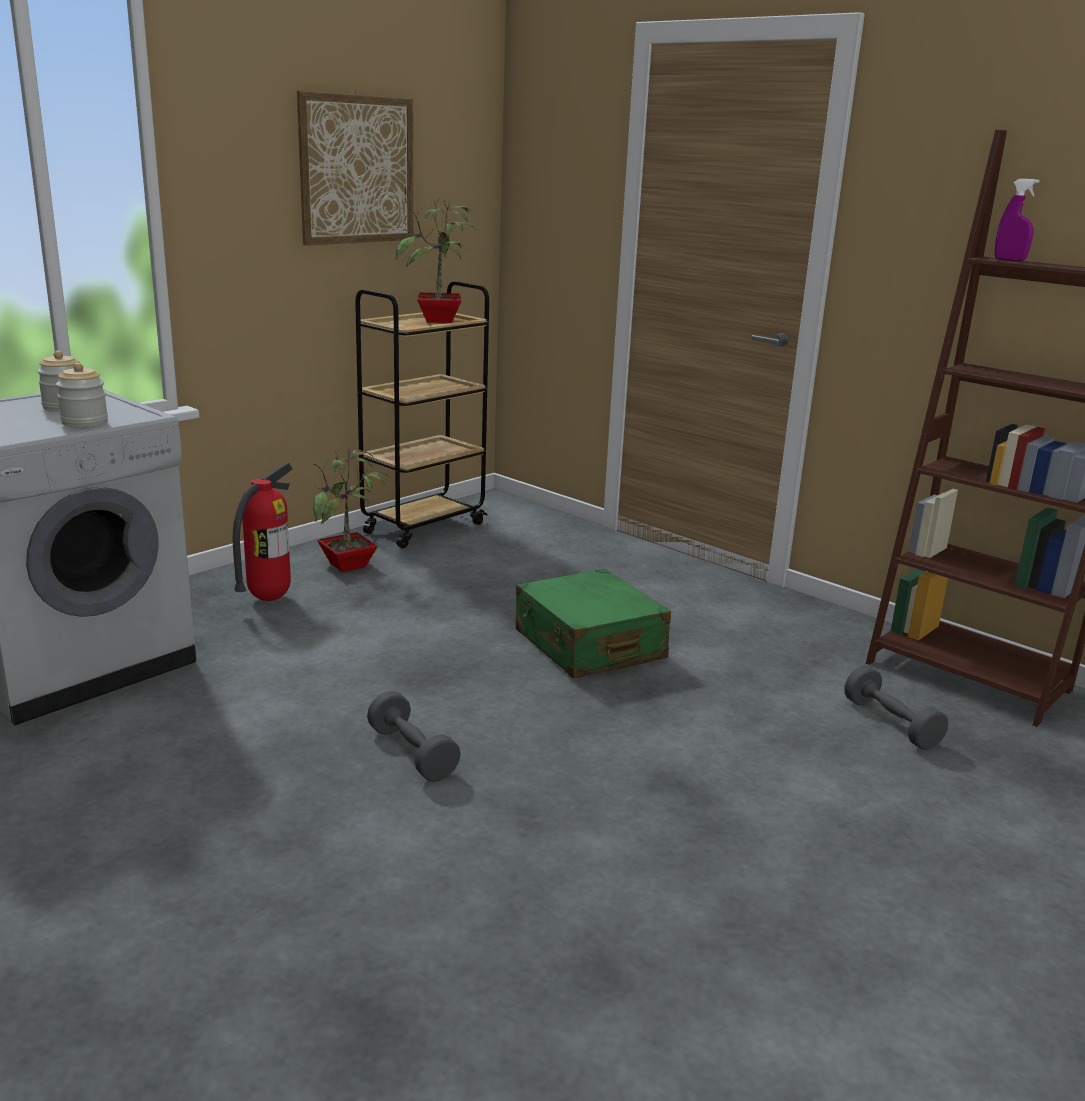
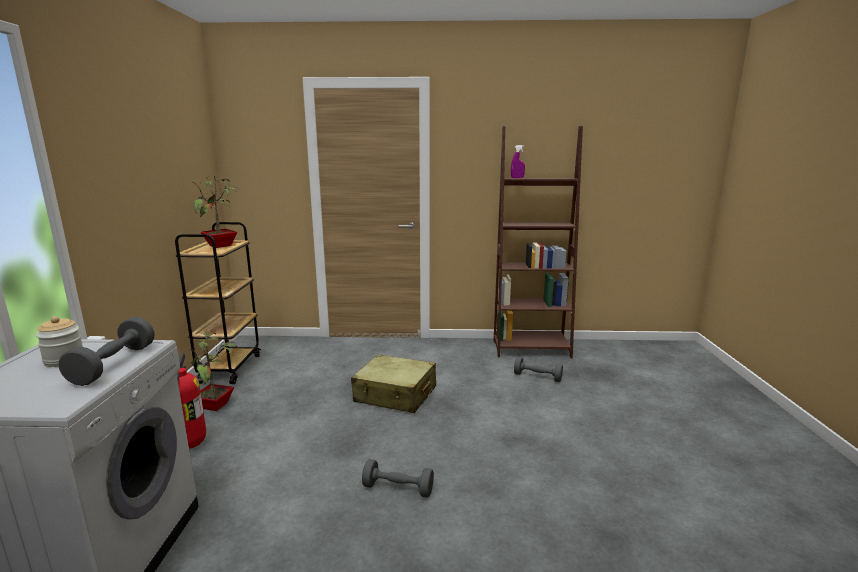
camera: 40 degrees left, 5 degrees down
(85, 422) = (114, 364): jar -> grey dumbbell
(357, 168) = (158, 160): picture -> none
(589, 645) = (395, 395): green suitcase -> beige suitcase

